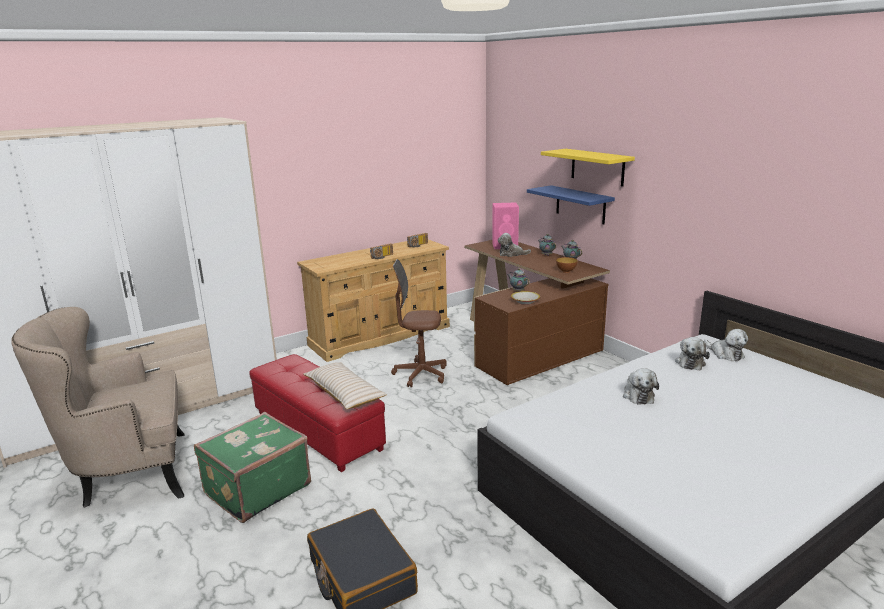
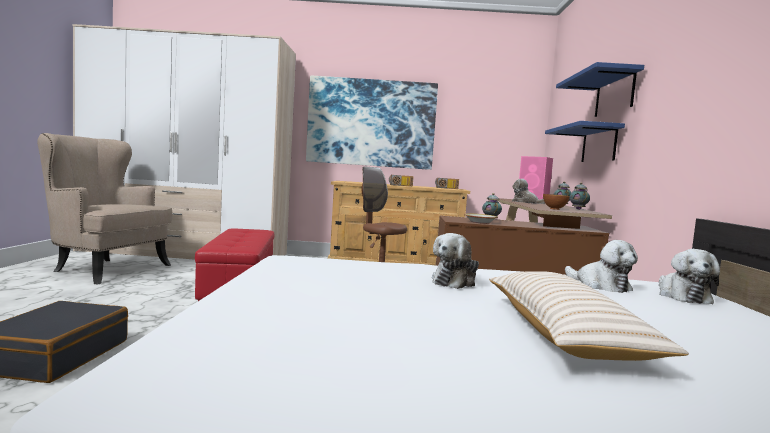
camera: 35 degrees right, 15 degrees down
(256, 489) = (135, 295): green suitcase -> none
(323, 187) = (371, 123): none -> picture
(344, 393) = (243, 244): beige pillow -> beige pillow (563, 333)
(597, 167) = (614, 94): yellow shelf -> blue shelf
(690, 362) = (600, 285): plush toy -> plush toy turned 90 degrees counterclockwise

